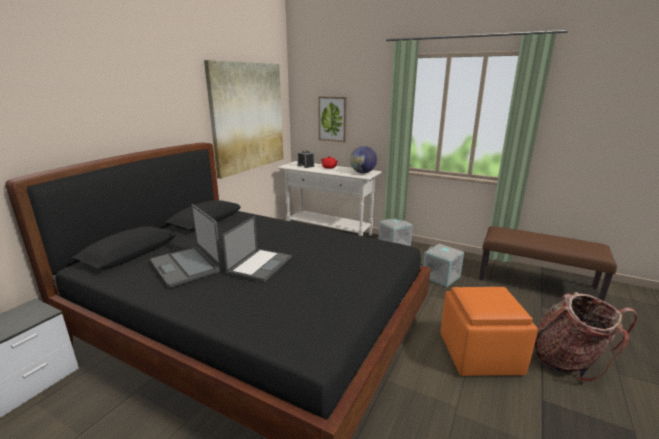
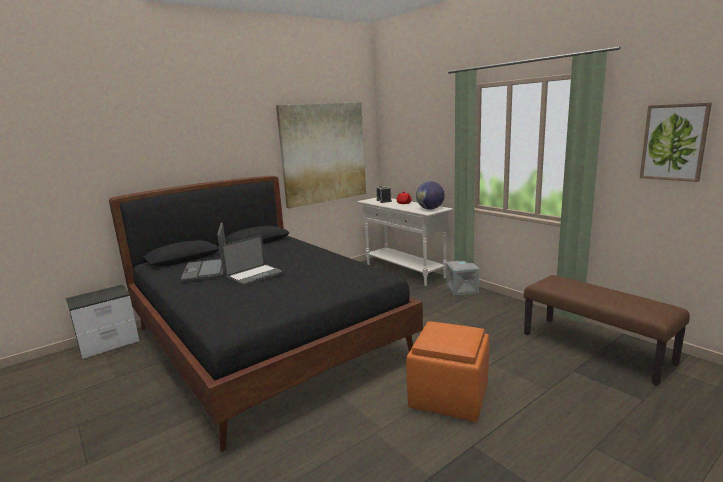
camera: 25 degrees right, 5 degrees down
(332, 119) = (411, 153): picture -> picture (674, 142)
(441, 276) = (483, 325): grey storage box -> none
(569, 361) = (545, 423): backpack -> none

